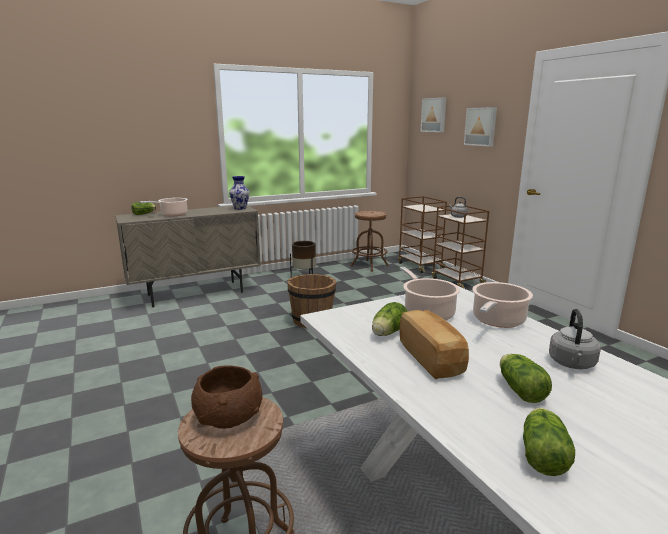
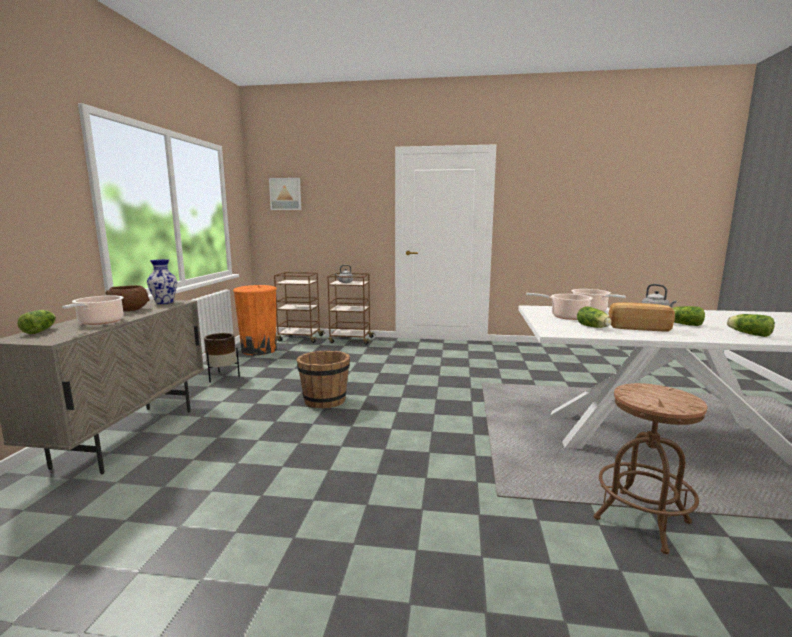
camera: 55 degrees left, 5 degrees down
(228, 416) = (650, 396): brown bowl -> brown bowl (129, 309)
(369, 266) = (259, 350): brown stool -> orange trash can
(481, 126) = (347, 204): picture -> none

